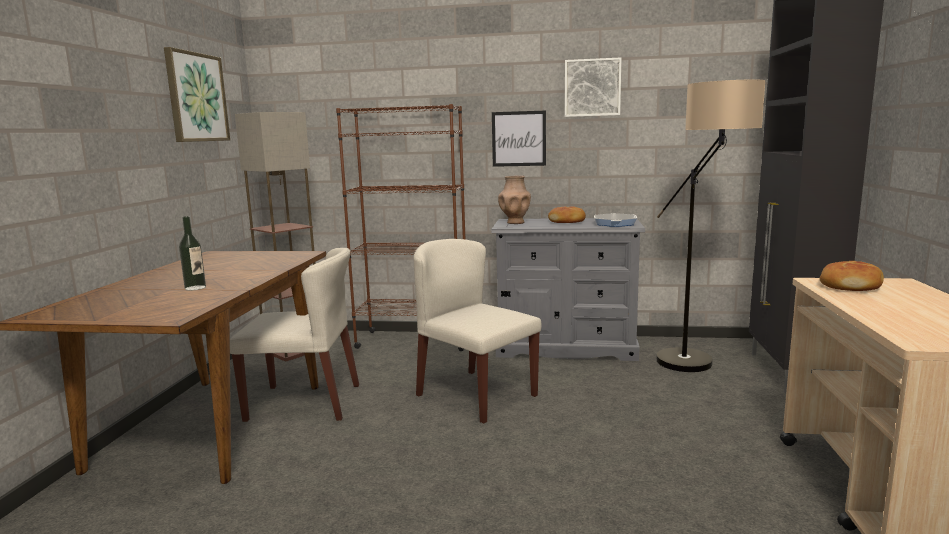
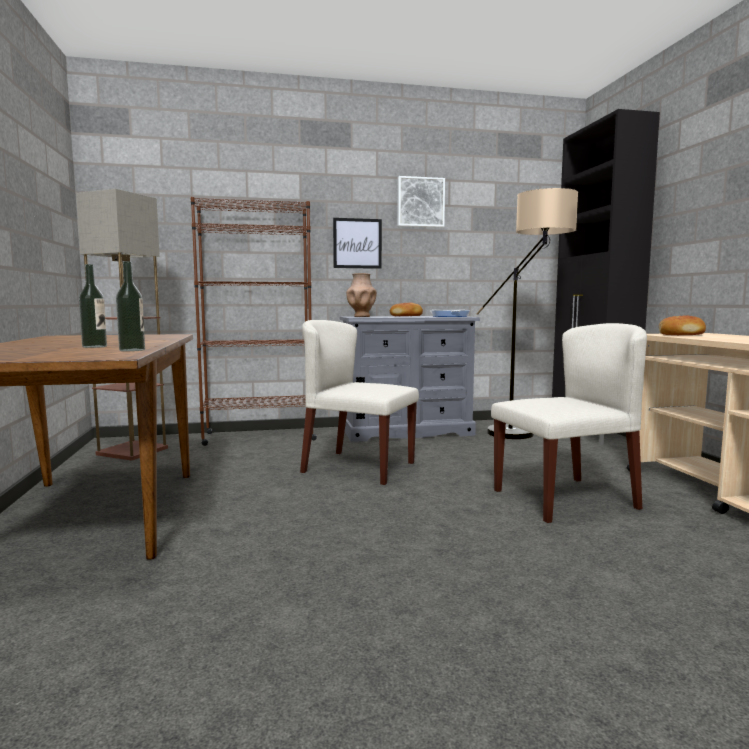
camera: 20 degrees left, 5 degrees down
(196, 97) = (37, 167): picture -> none
(208, 300) = (132, 350): none -> bottle
(305, 402) = (186, 488): beige chair -> beige chair (565, 498)

